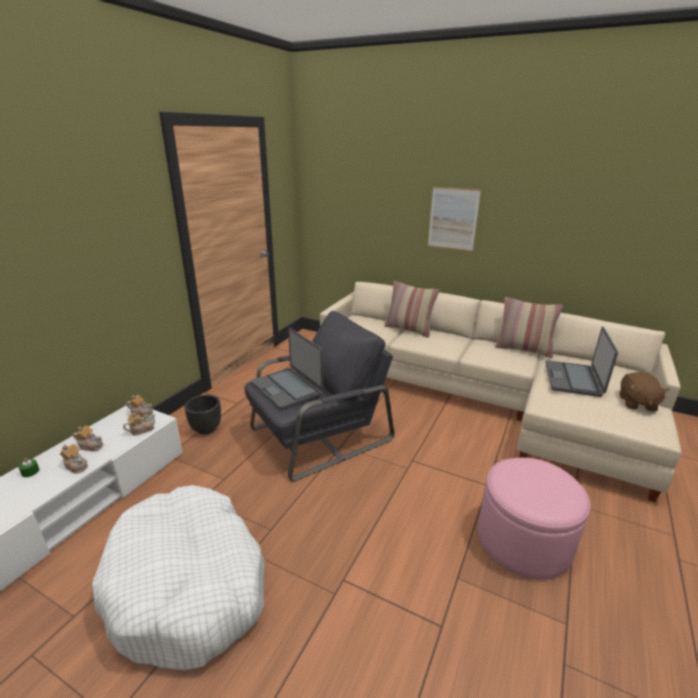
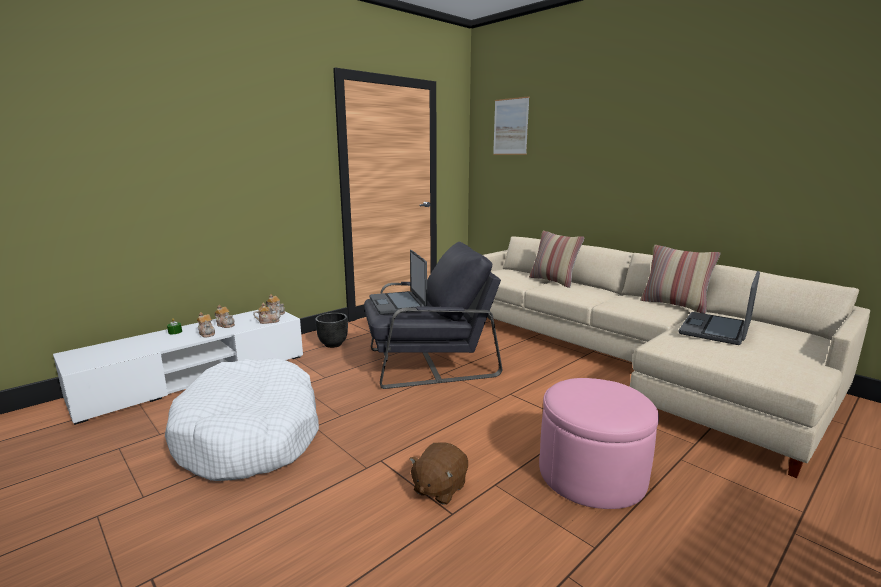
camera: 20 degrees right, 10 degrees down
(453, 219) = (610, 168): picture -> picture (510, 127)
(636, 403) = (786, 356): brown plush toy -> brown plush toy (439, 488)

